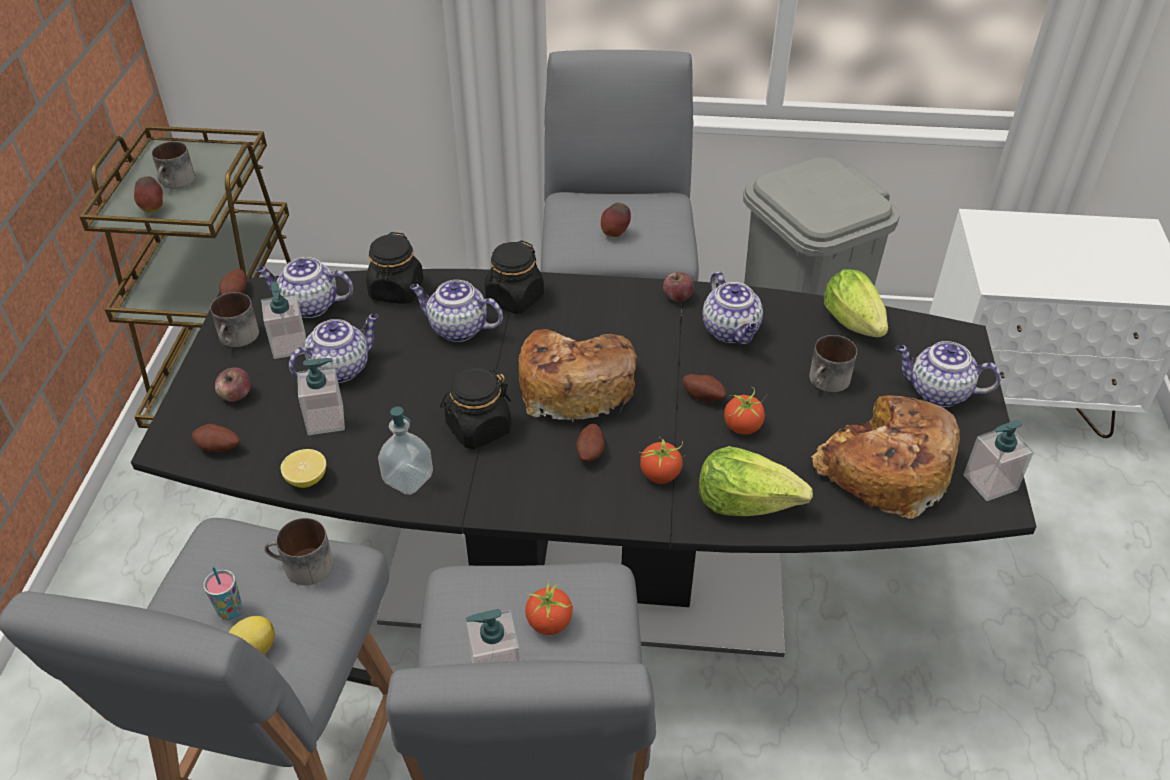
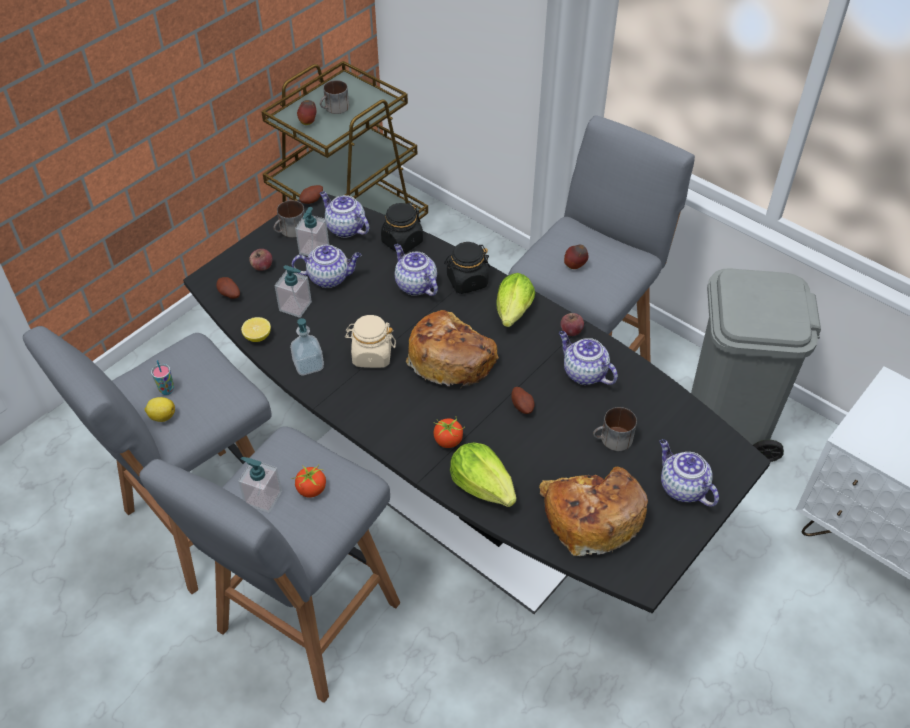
camera: 35 degrees right, 5 degrees up
(302, 567) = (217, 386): mug -> none
(478, 428) = (372, 355): black jar -> beige jar
(591, 452) = (421, 405): potato -> none
(731, 331) = (583, 373): teapot -> teapot turned 120 degrees clockwise
(742, 426) = (527, 439): tomato -> none
(855, 326) = (673, 412): lettuce -> lettuce (512, 315)
(989, 482) = (652, 564): soap dispenser -> none

